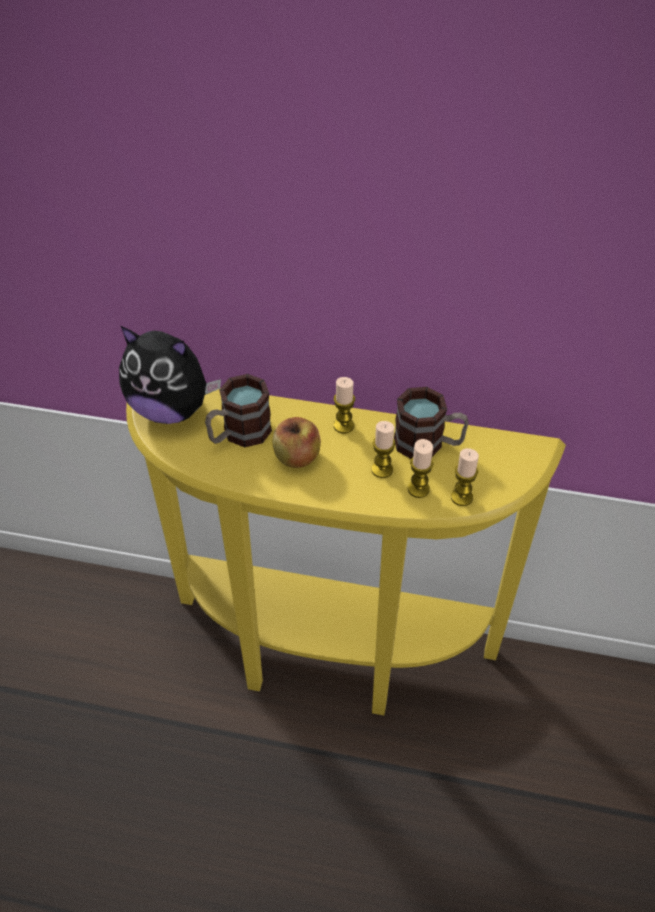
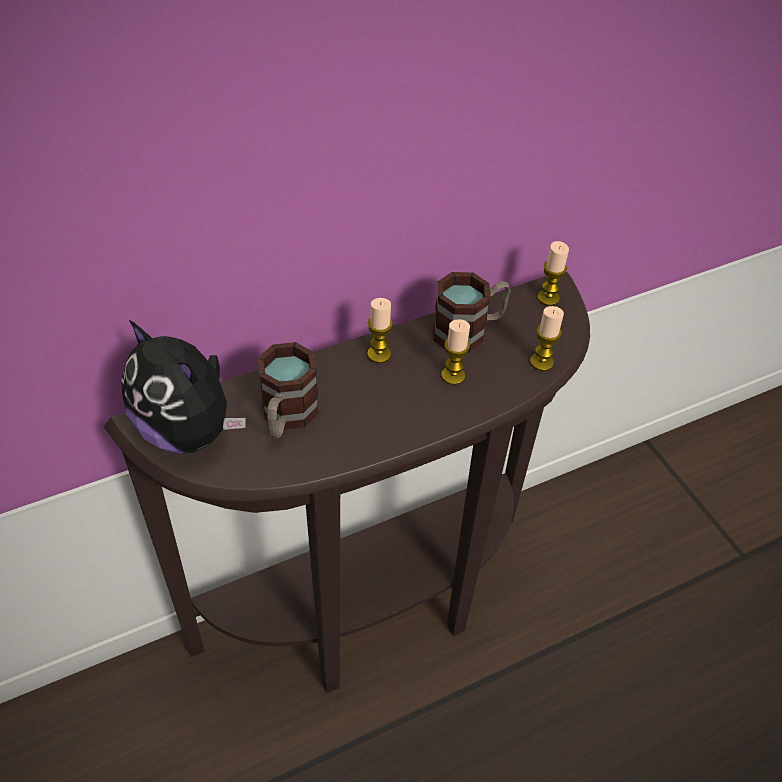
camera: 40 degrees left, 0 degrees up
(171, 409) = (189, 431): plush toy -> plush toy turned 60 degrees clockwise
(297, 457) = (365, 407): apple -> none
(328, 658) = (377, 613): yellow console table -> brown console table
(418, 489) = (500, 375): candle -> candle (548, 298)

